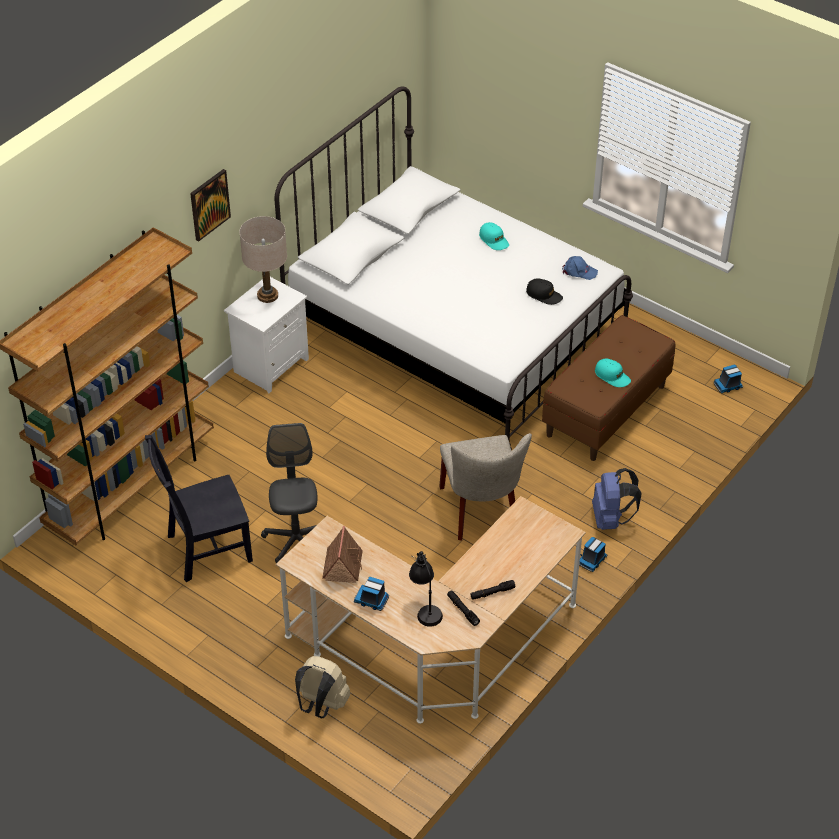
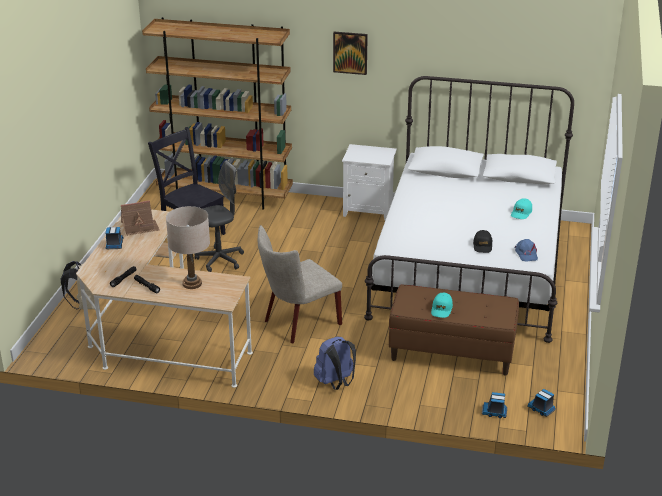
camera: 65 degrees right, 15 degrees down
(267, 296) = (376, 153): beige table lamp -> beige table lamp (192, 284)
(425, 608) = (118, 265): black table lamp -> none
(592, 560) = (286, 384): toy truck -> toy truck (495, 412)

